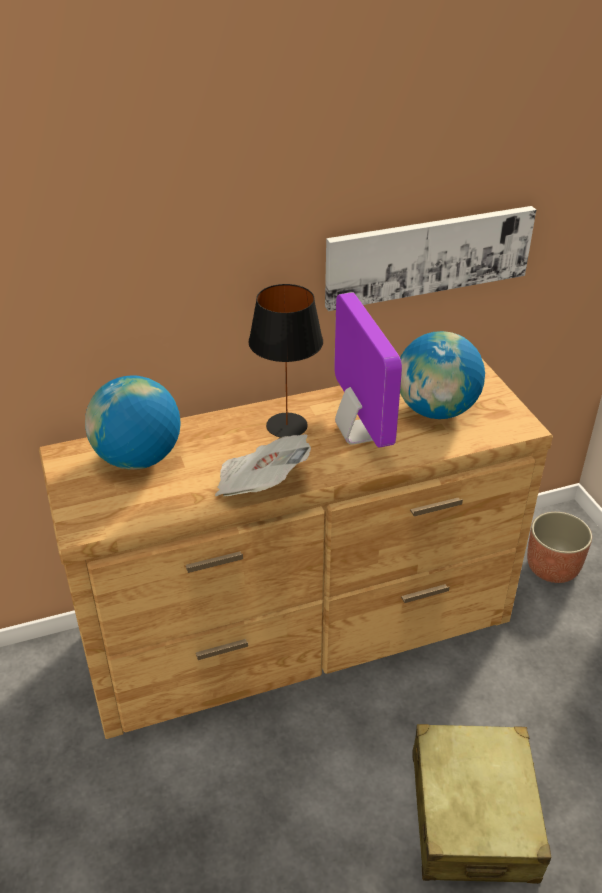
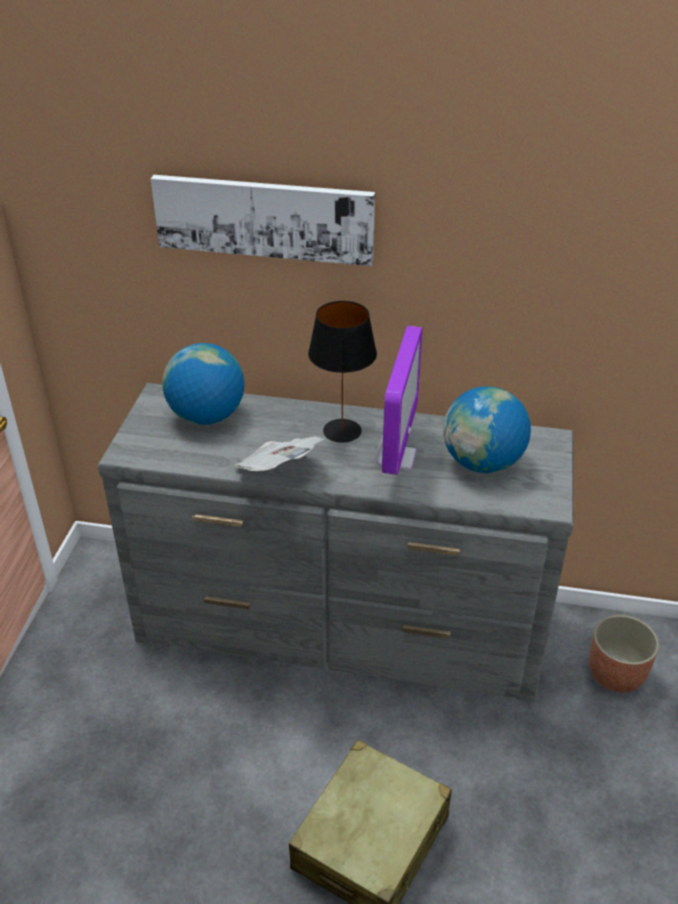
camera: 30 degrees right, 0 degrees up
(300, 629) = (340, 626): brown dresser -> grey dresser
(428, 255) = (520, 314): picture -> picture (264, 218)

